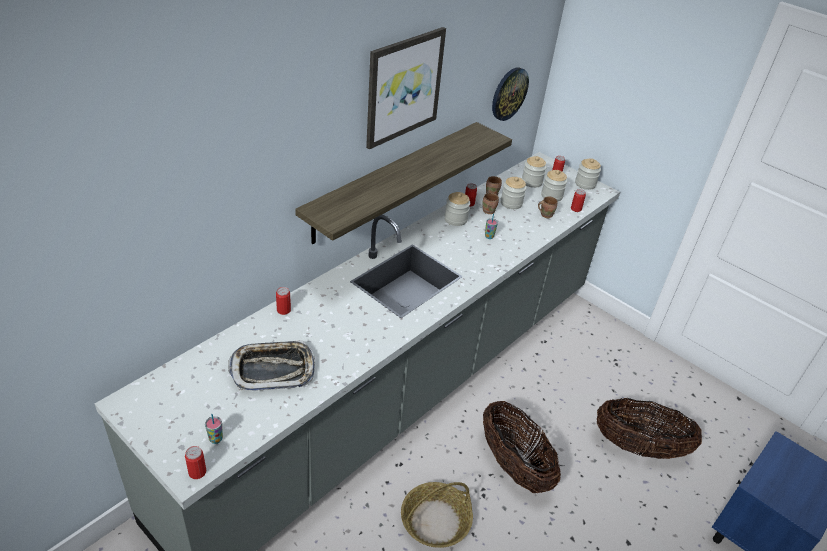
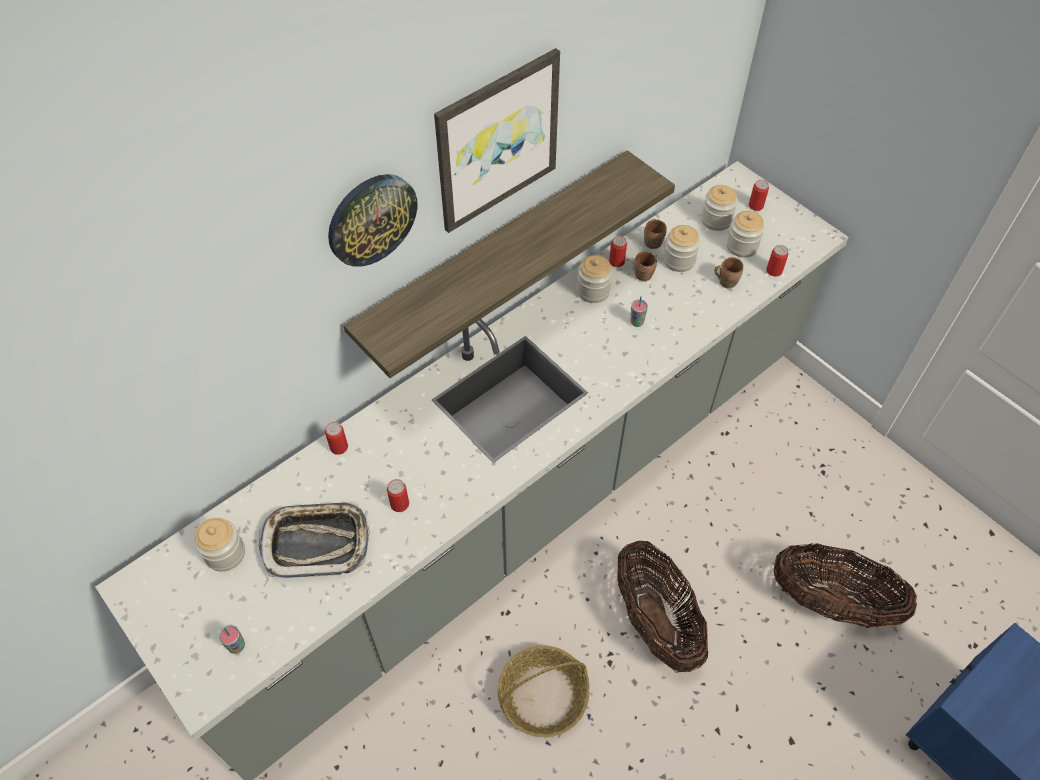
camera: 10 degrees right, 15 degrees up
(197, 472) = (211, 693): can -> can (399, 504)
(509, 93) = (681, 100): wall clock -> wall clock (371, 219)
(585, 184) = (797, 223): jar -> jar (225, 553)

